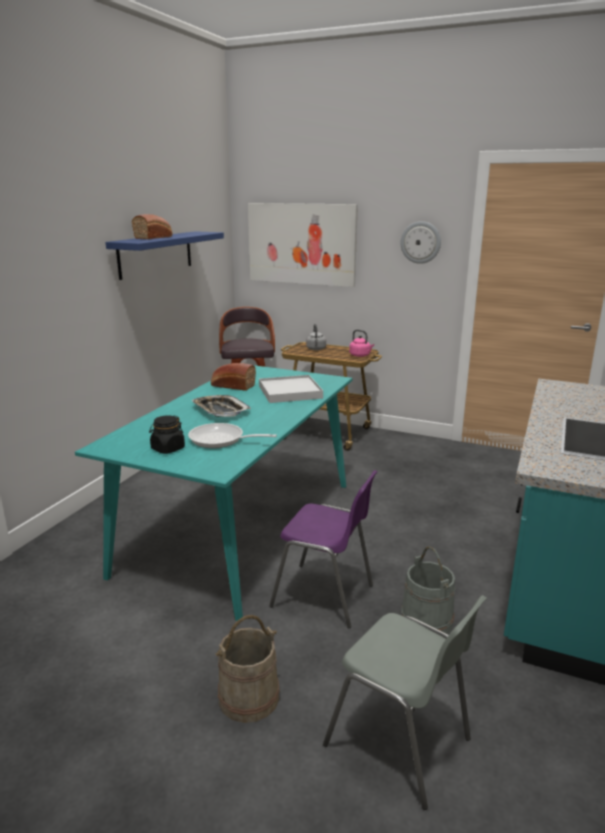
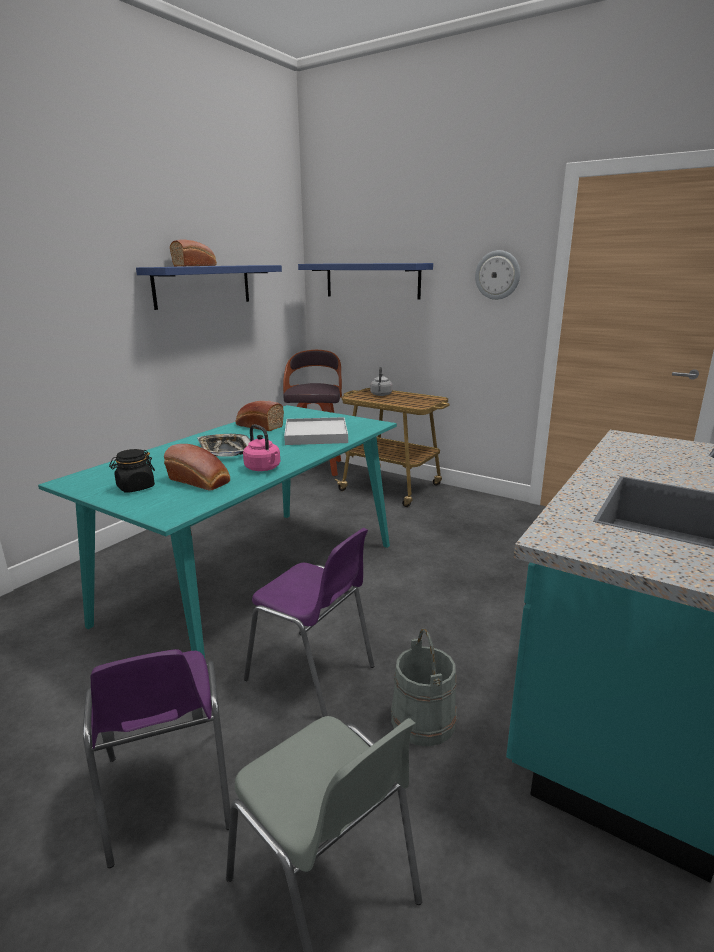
camera: 10 degrees right, 0 degrees up
(221, 440) = (200, 481): frying pan -> bread
(249, 697) = (168, 795): beige bucket -> purple chair
(301, 244) = (372, 280): picture -> blue shelf
(360, 355) = (425, 402): pink kettle -> pink kettle (264, 468)

